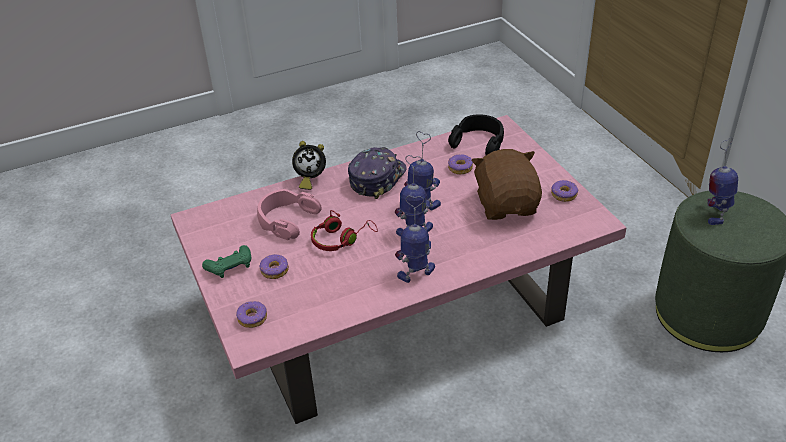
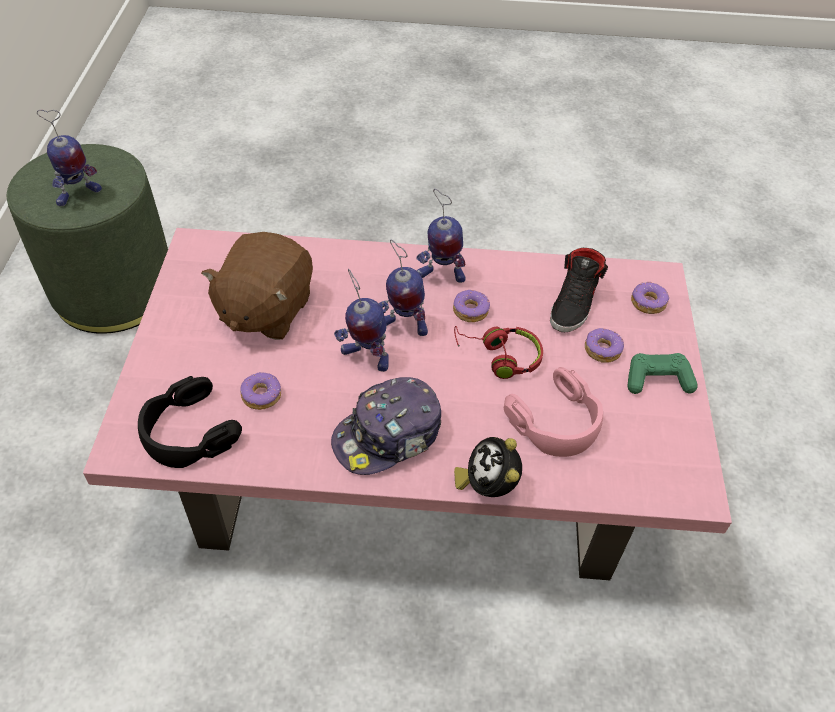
camera: 155 degrees left, 10 degrees up
(308, 294) = (574, 303): none -> black shoe
(310, 179) = (487, 485): alarm clock -> alarm clock turned 120 degrees counterclockwise
(564, 195) = (187, 292): donut -> donut (470, 310)

